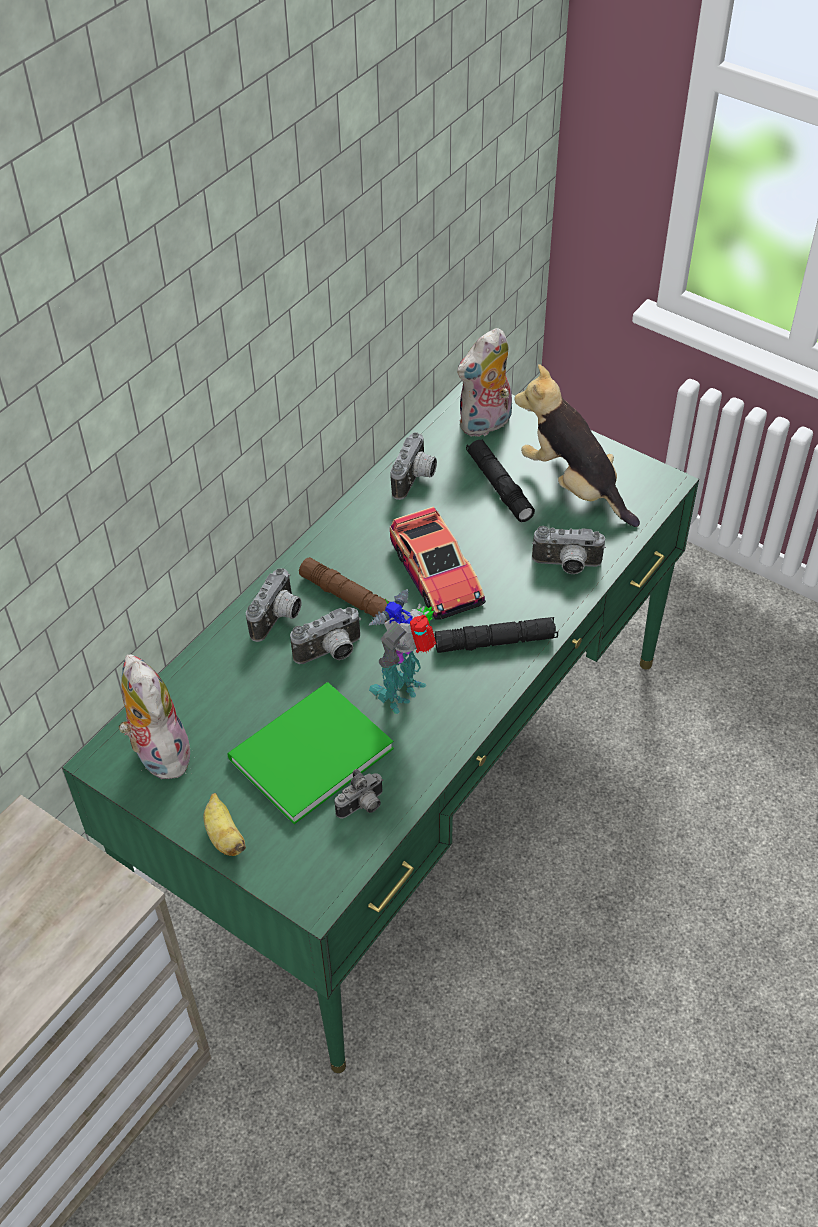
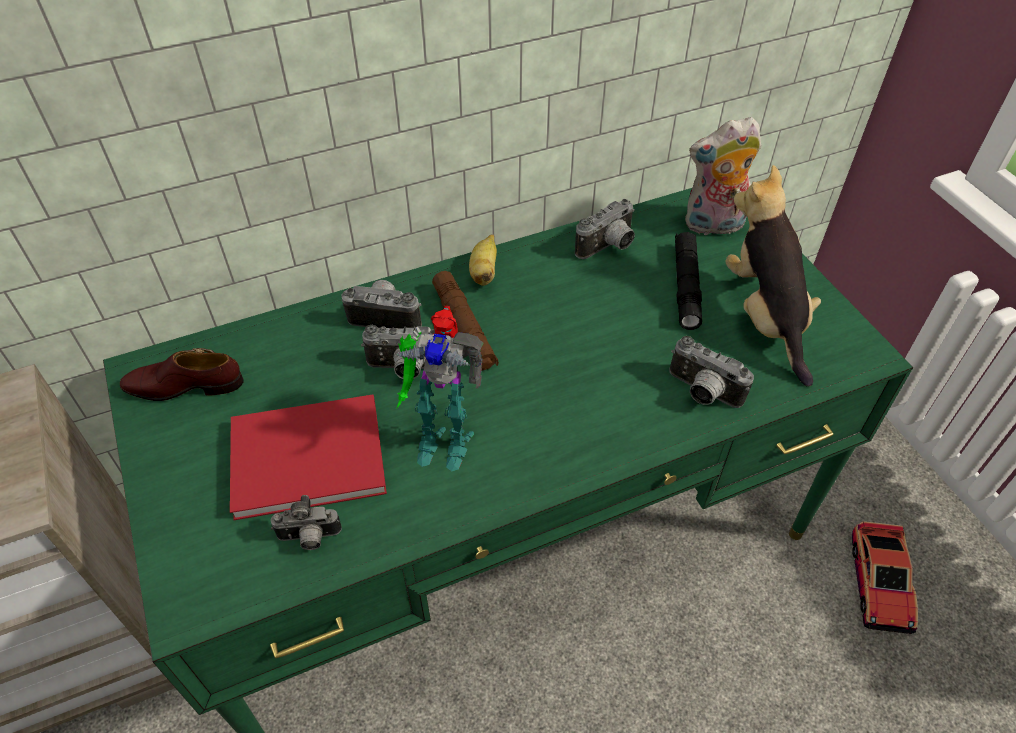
camera: 30 degrees right, 0 degrees up
(158, 752) = (184, 386): plush toy -> brown shoe
(224, 836) = (166, 496): banana -> banana (484, 272)
(279, 619) = (386, 316): camera -> camera turned 135 degrees counterclockwise
(305, 754) = (303, 455): green book -> red book
(403, 691) = (442, 439): toy robot -> toy robot turned 150 degrees counterclockwise
(437, 574) = (562, 341): toy car -> toy car (880, 583)
(495, 642) = (571, 435): black flashlight -> none

